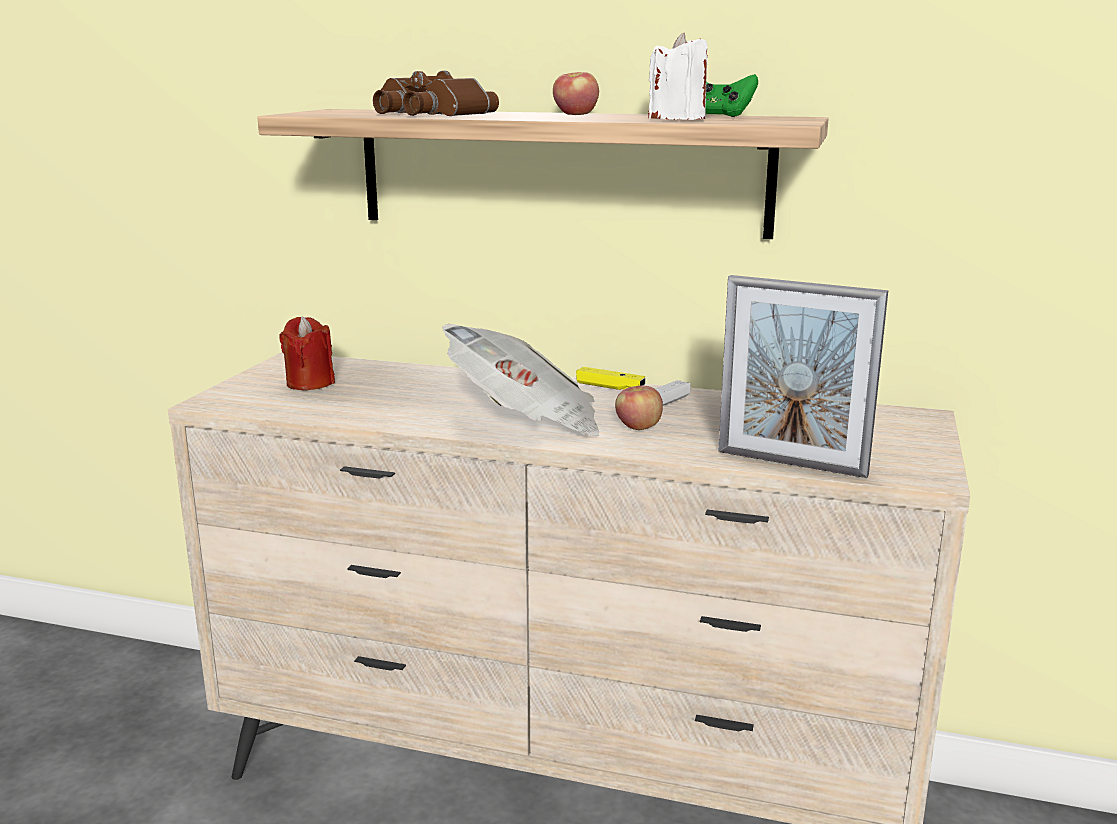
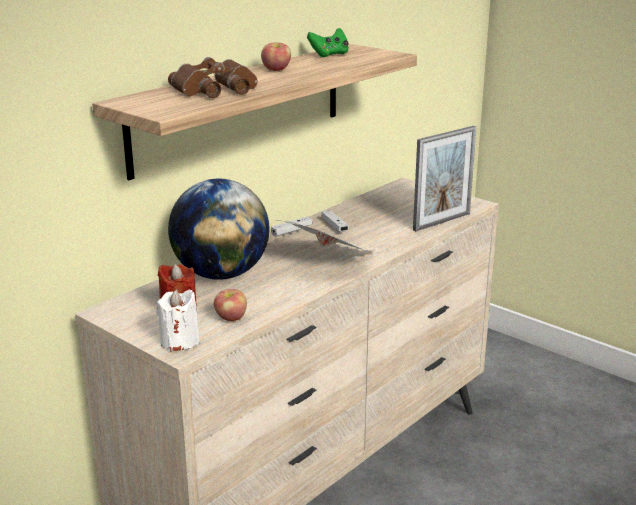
camera: 65 degrees left, 5 degrees up
(429, 381) = (221, 274): none -> globe
(610, 387) = (291, 231): yellow game controller -> white game controller
(638, 427) = (365, 239): apple -> apple (231, 318)
(677, 119) = (346, 62): white candle -> white candle (179, 341)

